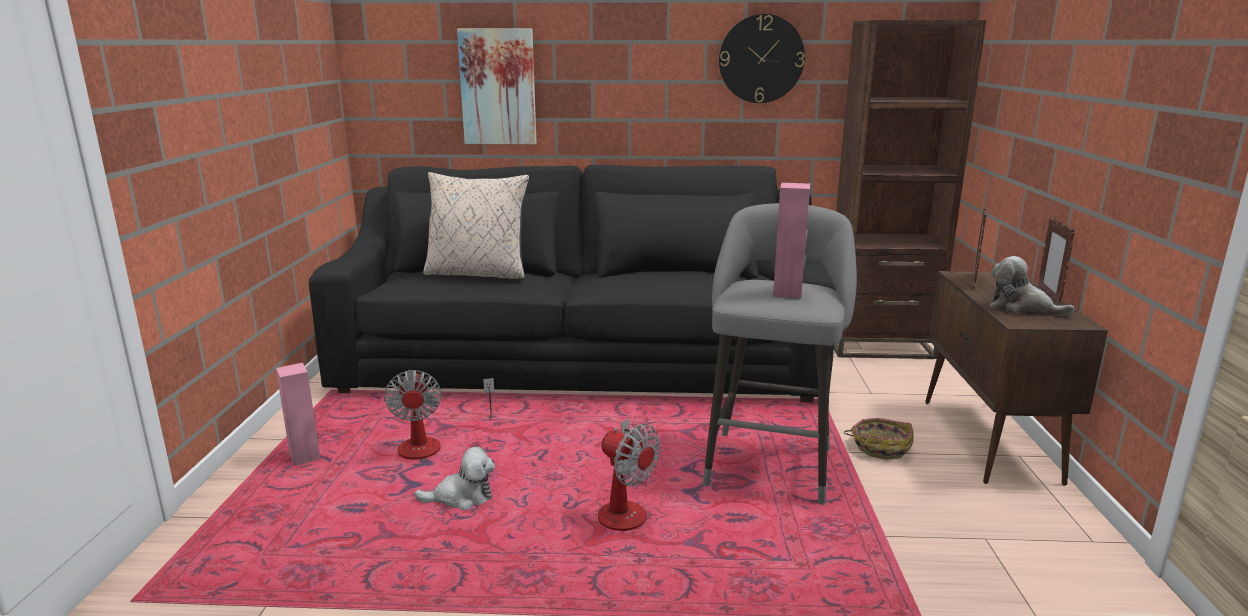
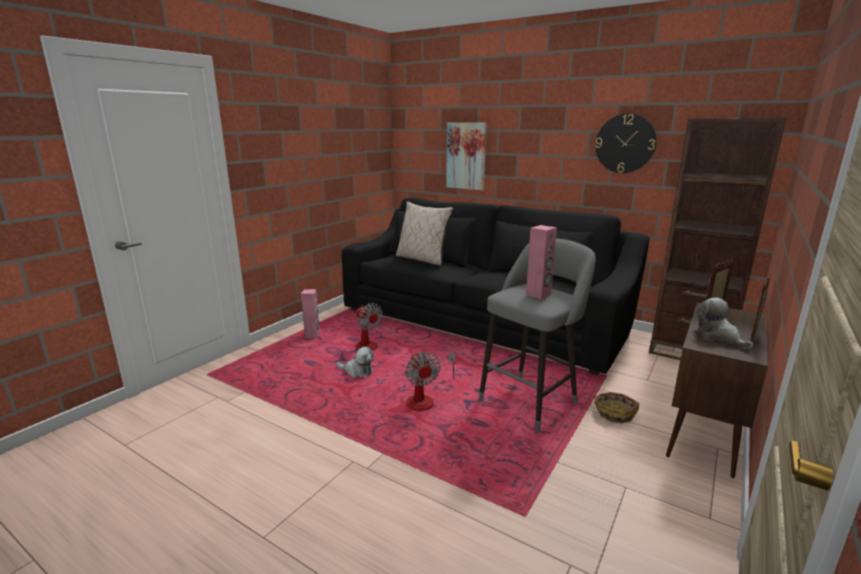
camera: 30 degrees right, 0 degrees up
(433, 444) = (369, 343): fan -> fan turned 60 degrees counterclockwise

